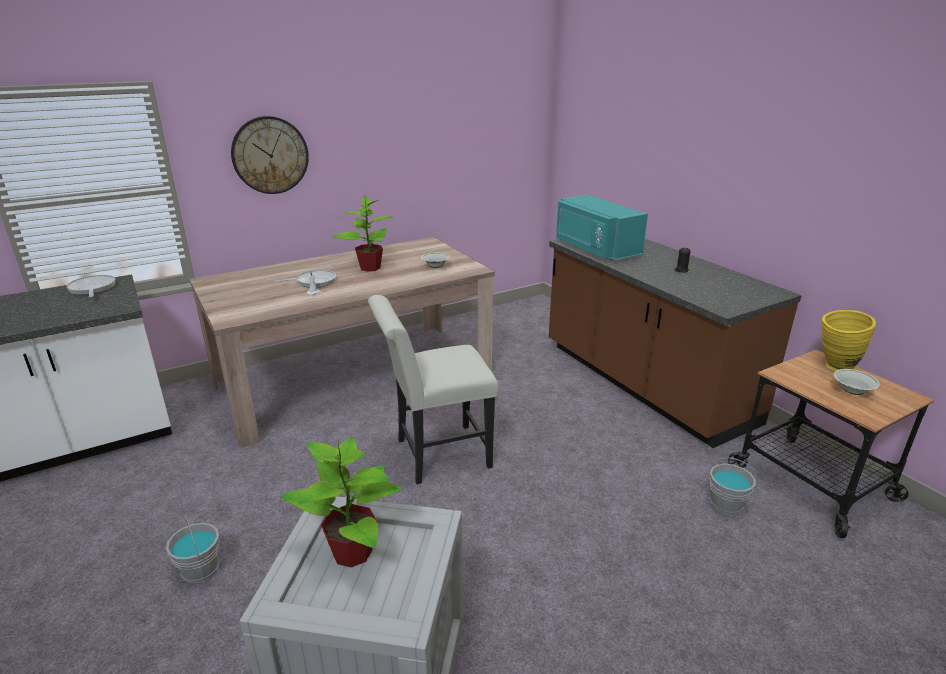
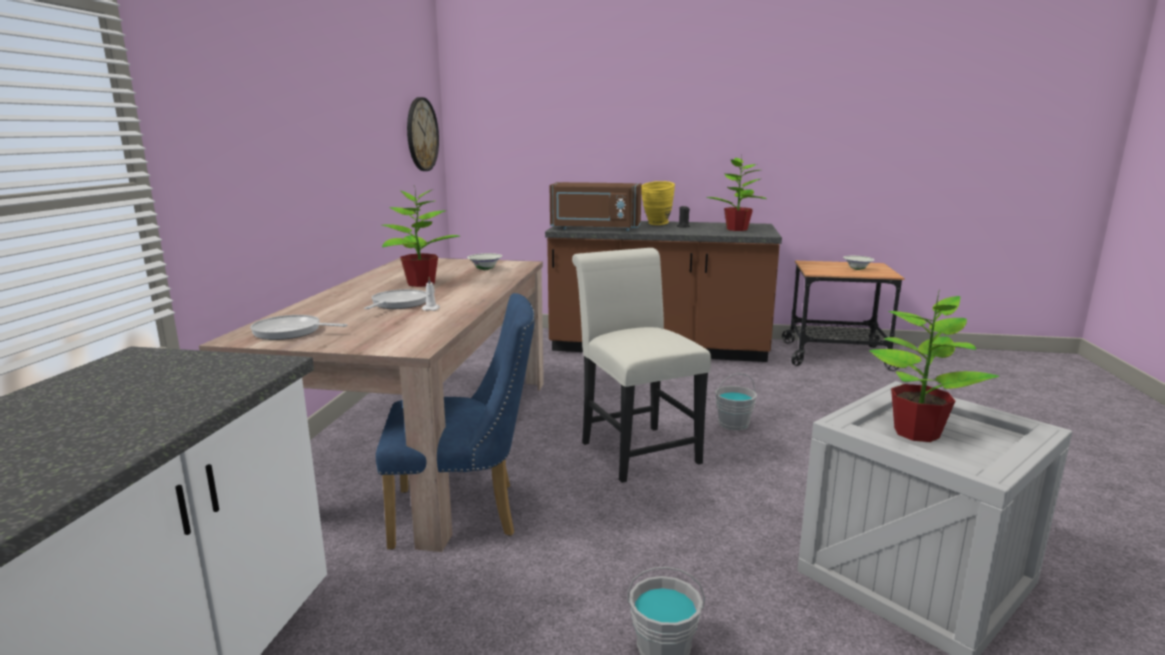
camera: 50 degrees left, 10 degrees down
(92, 289) = (119, 371): frying pan -> frying pan (291, 332)
(270, 155) = (252, 143): wall clock -> wall clock (421, 134)
(285, 435) = (465, 514): none -> blue chair
(436, 455) = (635, 449): white chair -> white chair turned 135 degrees clockwise
(595, 249) = (595, 228): turquoise microwave -> brown microwave
(721, 291) = (736, 229): none -> potted plant
(726, 504) = (832, 382): grey bucket -> grey bucket (733, 424)
(834, 367) = (823, 264): yellow vase -> yellow vase (656, 224)

